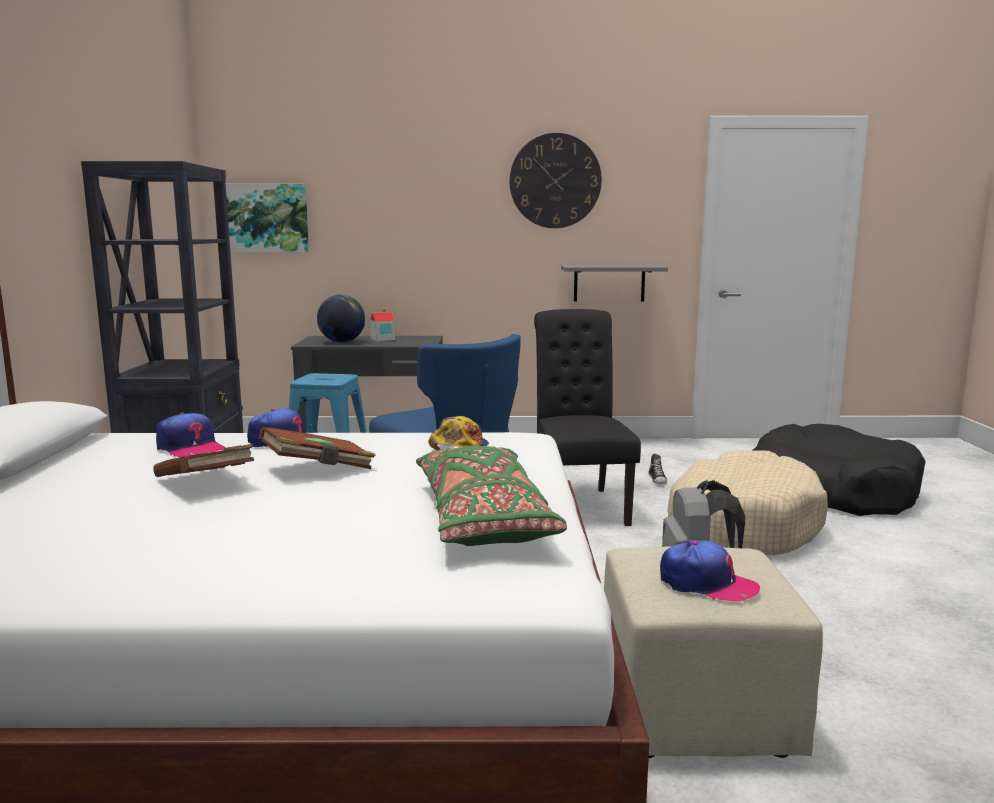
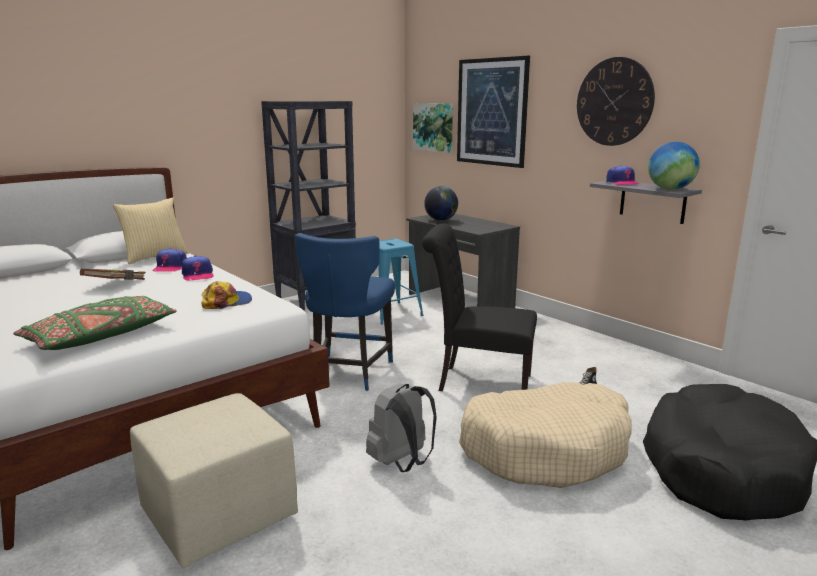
camera: 50 degrees right, 5 degrees up
(92, 447) = (154, 257): none -> pillow
(318, 469) = (158, 292): brown book -> none
(378, 195) = (491, 112): none -> picture
(382, 339) = (471, 222): toy house -> none
(579, 505) = (478, 382): black chair -> black chair turned 120 degrees counterclockwise
(645, 266) = (670, 189): none -> globe
(707, 584) = (190, 428): cap -> cap (622, 183)

